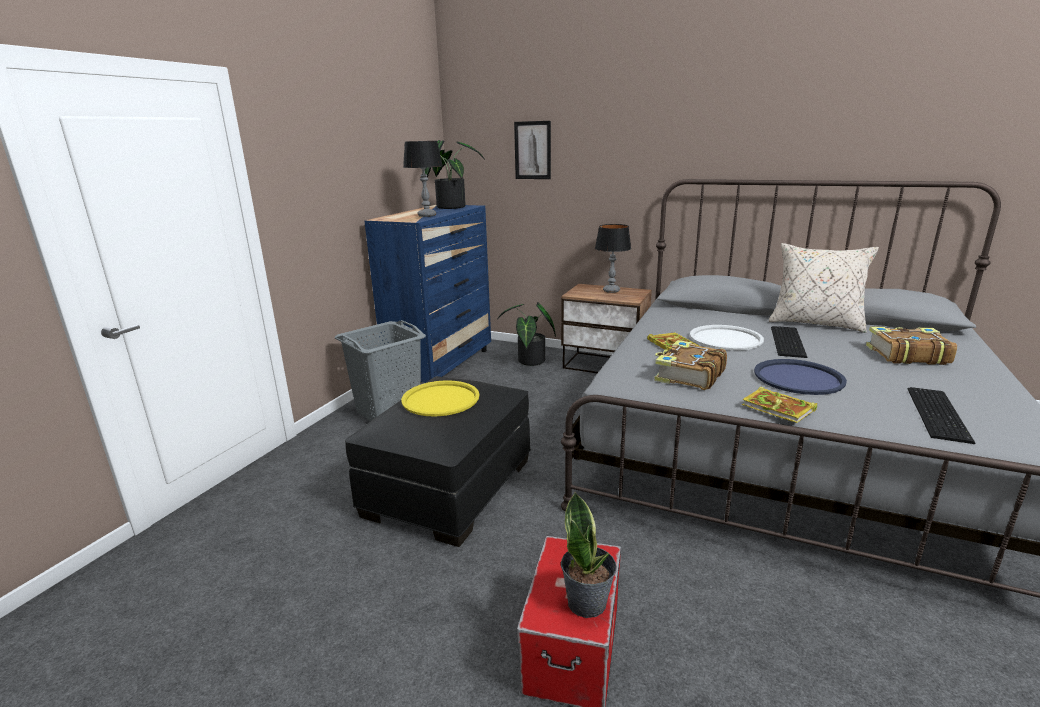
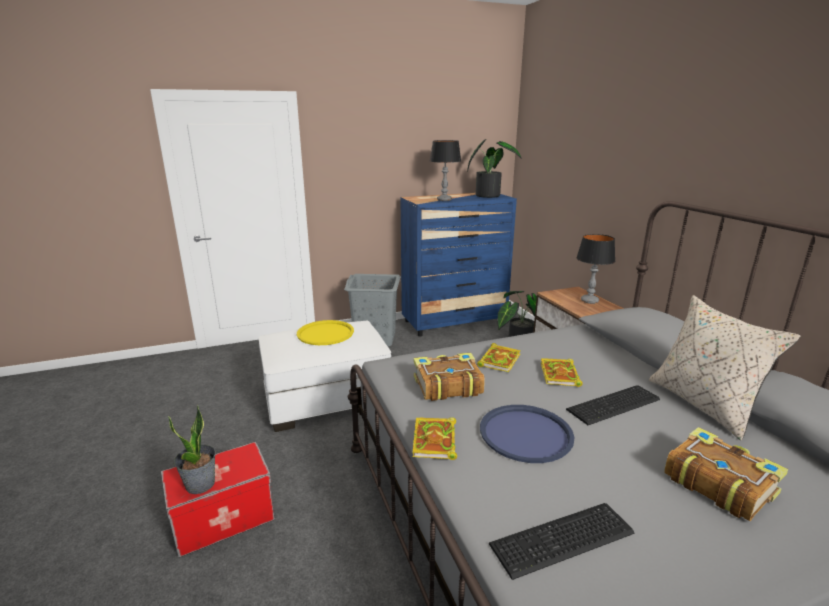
camera: 45 degrees right, 0 degrees up
(448, 487) = (325, 398): black ottoman -> white ottoman
(532, 150) = (566, 153): picture -> none
(725, 339) = (560, 375): white tray -> book

